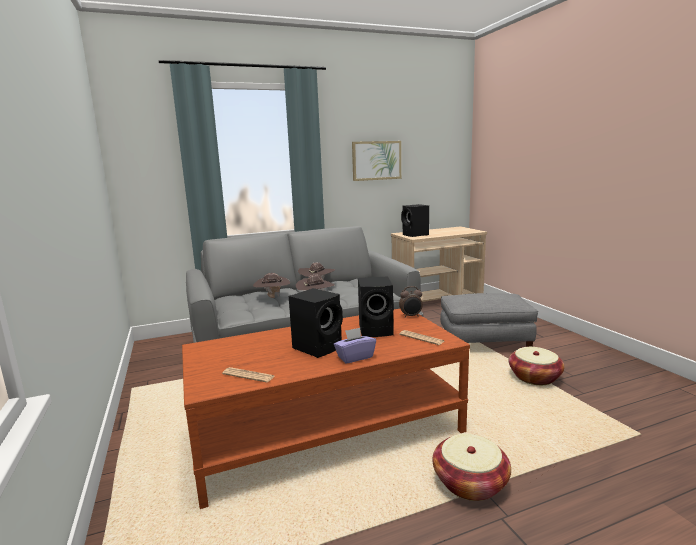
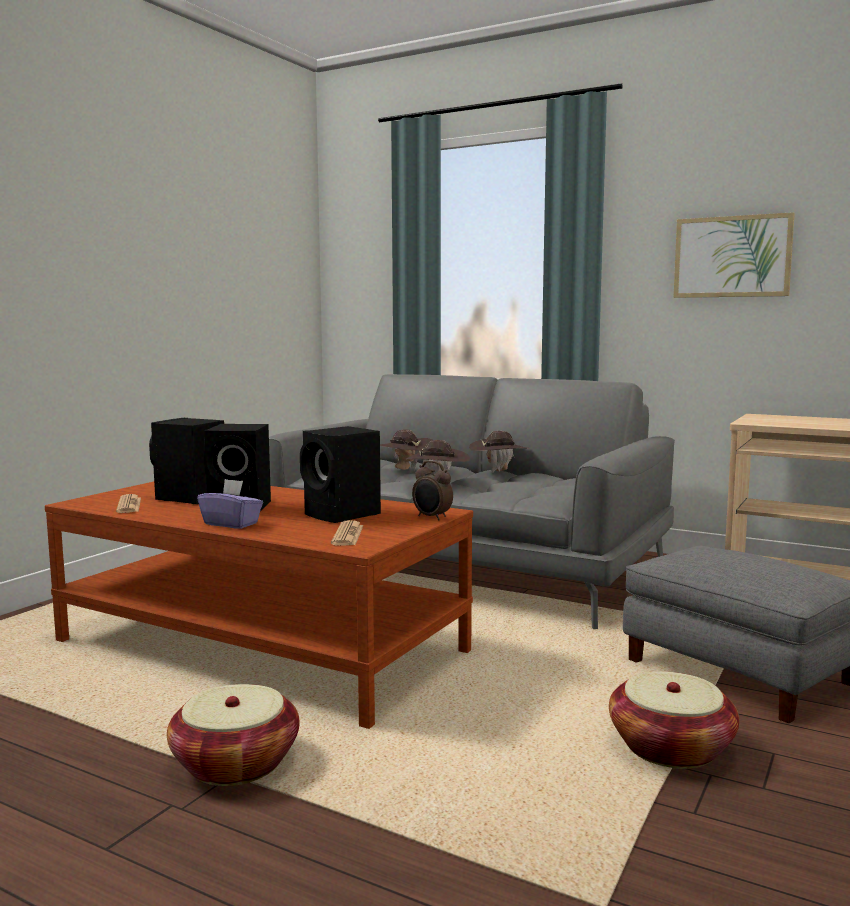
camera: 50 degrees right, 5 degrees down
(415, 235) = (774, 420): black speaker -> black speaker (189, 498)

